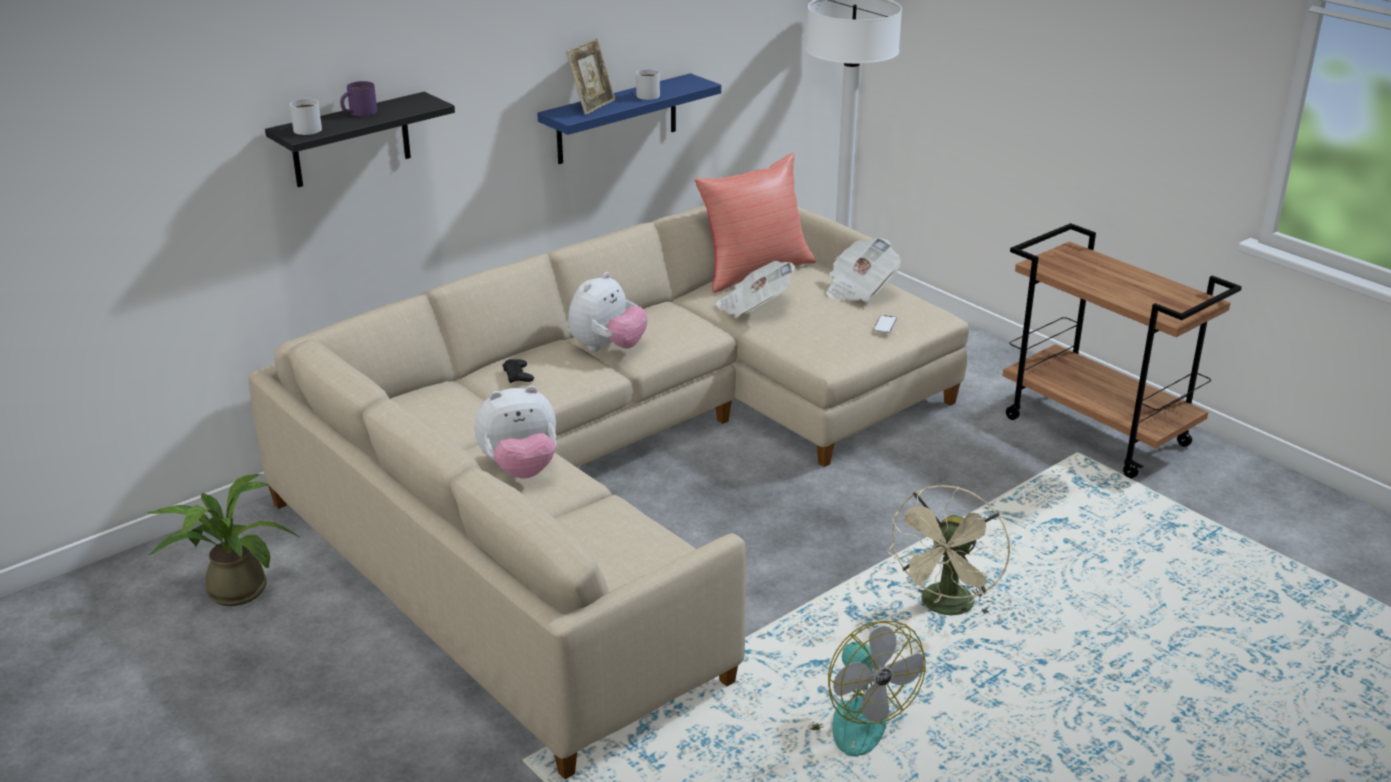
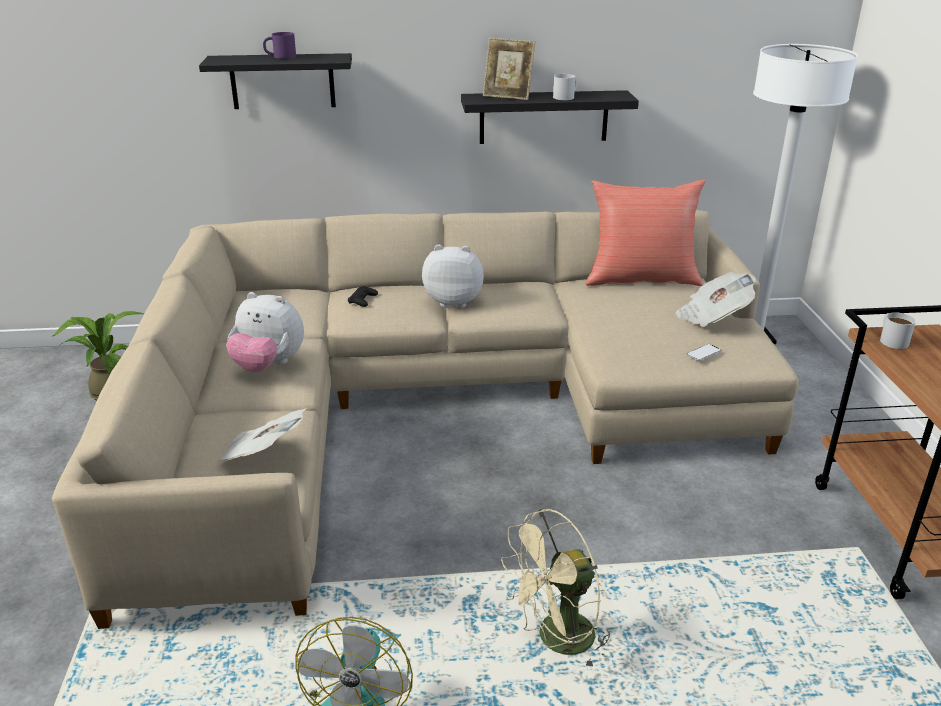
camera: 35 degrees right, 0 degrees up
(304, 128) = (228, 58): white mug -> white mug (891, 339)
(592, 106) = (508, 96): picture frame -> picture frame turned 45 degrees clockwise
(607, 348) = (454, 301): plush toy -> plush toy turned 150 degrees counterclockwise
(617, 119) = (543, 117): blue shelf -> black shelf
(754, 307) = (604, 305): newspaper -> newspaper (264, 455)

